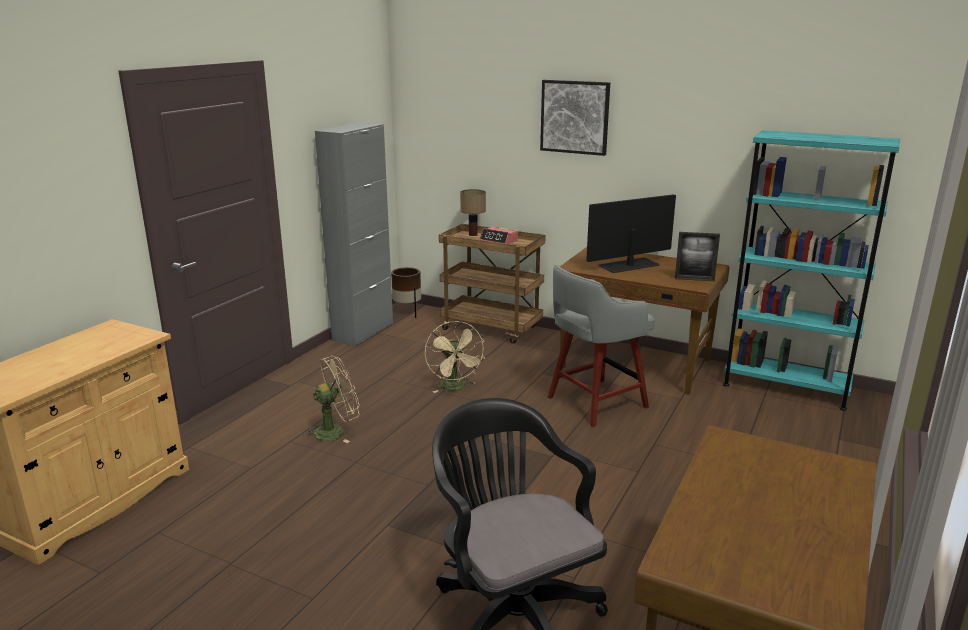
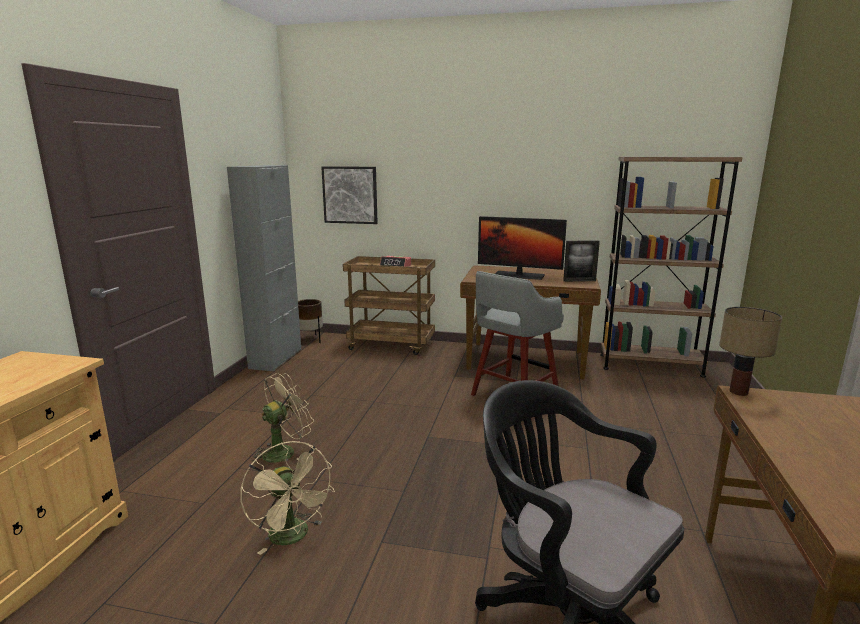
camera: 15 degrees left, 5 degrees down
(456, 388) = (385, 396): beige fan -> beige fan (293, 537)
(472, 234) = (369, 264): table lamp -> table lamp (737, 392)
(575, 117) = (457, 156): picture -> picture (350, 195)
(628, 265) = (519, 275): monitor -> monitor turned 120 degrees counterclockwise
(785, 387) = (650, 365): turquoise bookcase -> brown bookcase

